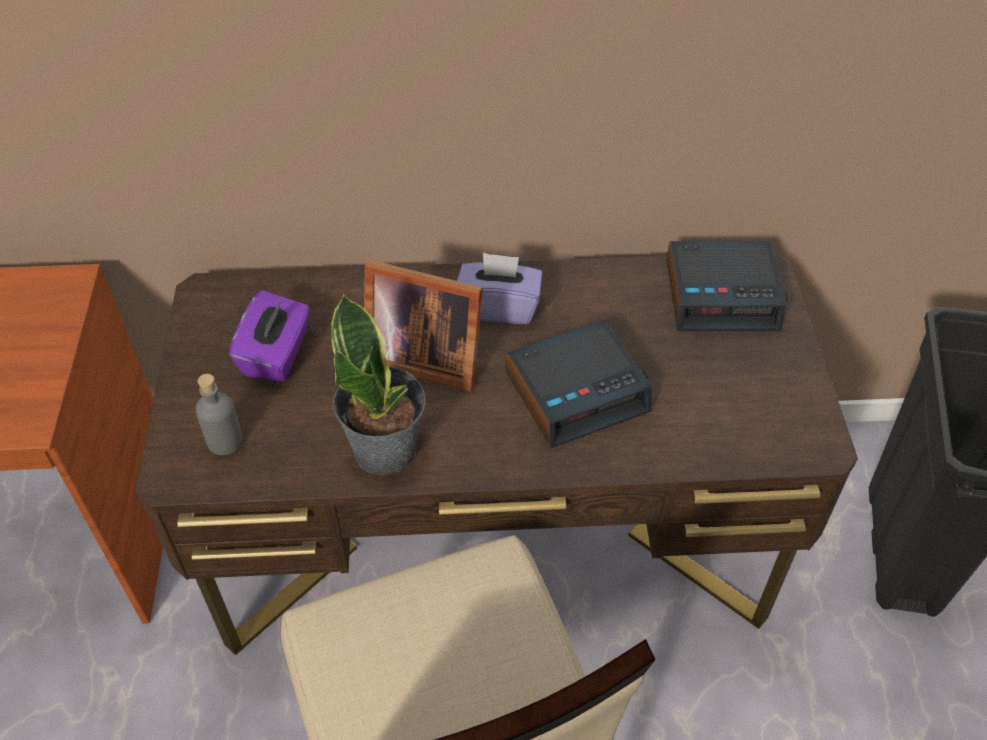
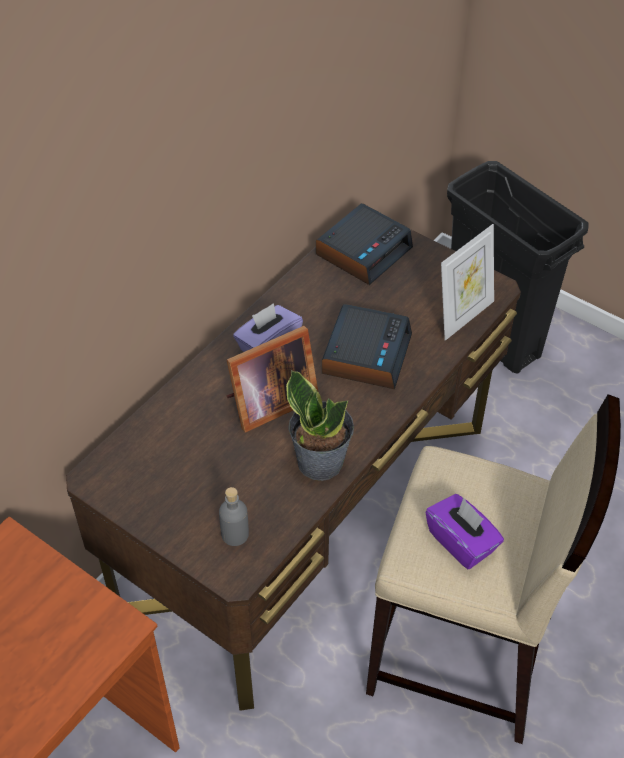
camera: 50 degrees left, 0 degrees up
(277, 355) = (191, 471): purple tissue box -> purple tissue box (461, 542)
(736, 443) = (463, 316): none -> picture frame

